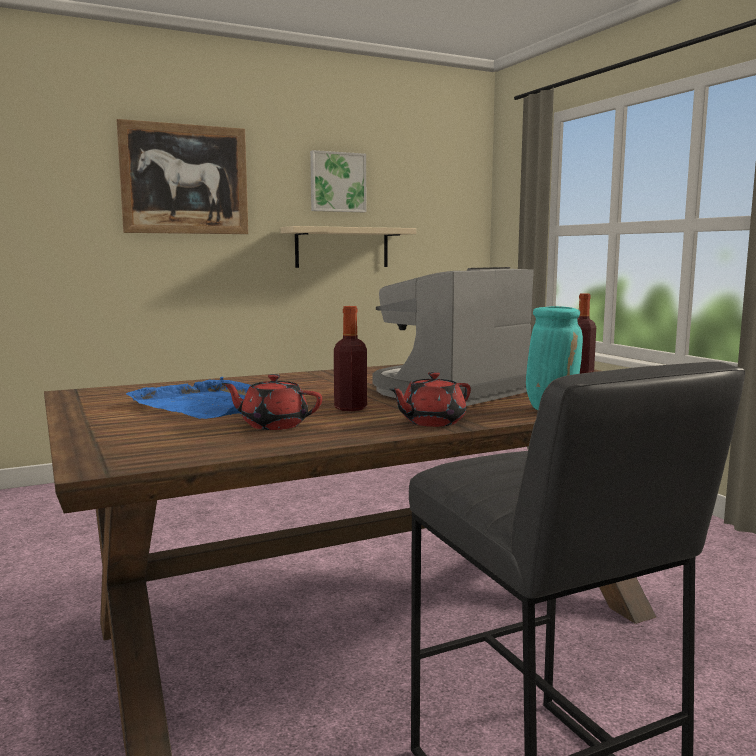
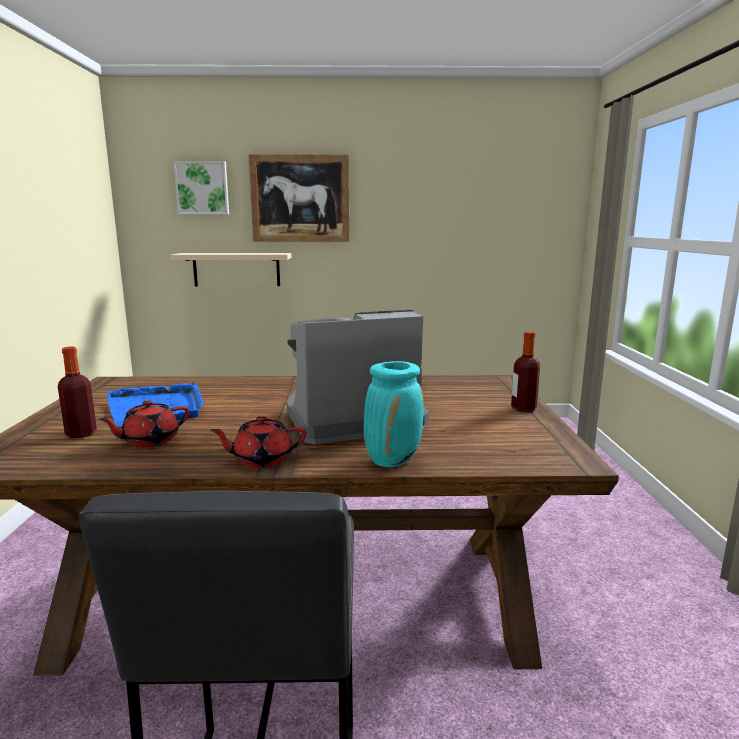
camera: 25 degrees right, 5 degrees up
(273, 425) = (150, 441): red teapot -> red teapot turned 75 degrees counterclockwise
(337, 182) = (430, 195): picture -> picture (202, 188)
(342, 247) = (432, 252): beige shelf -> beige shelf (236, 269)
(350, 408) = (238, 429): bottle -> bottle (81, 433)

